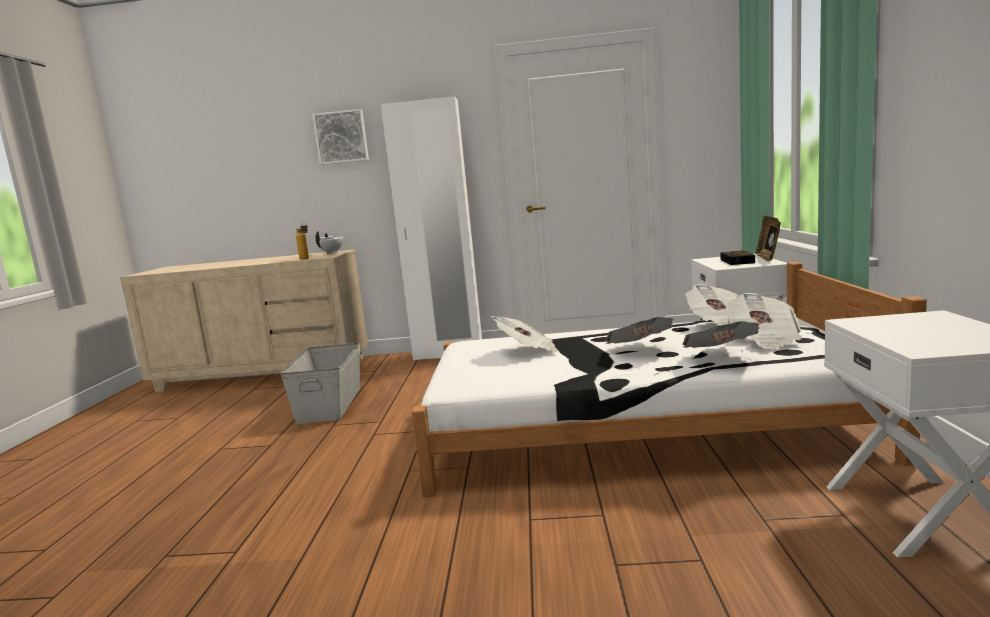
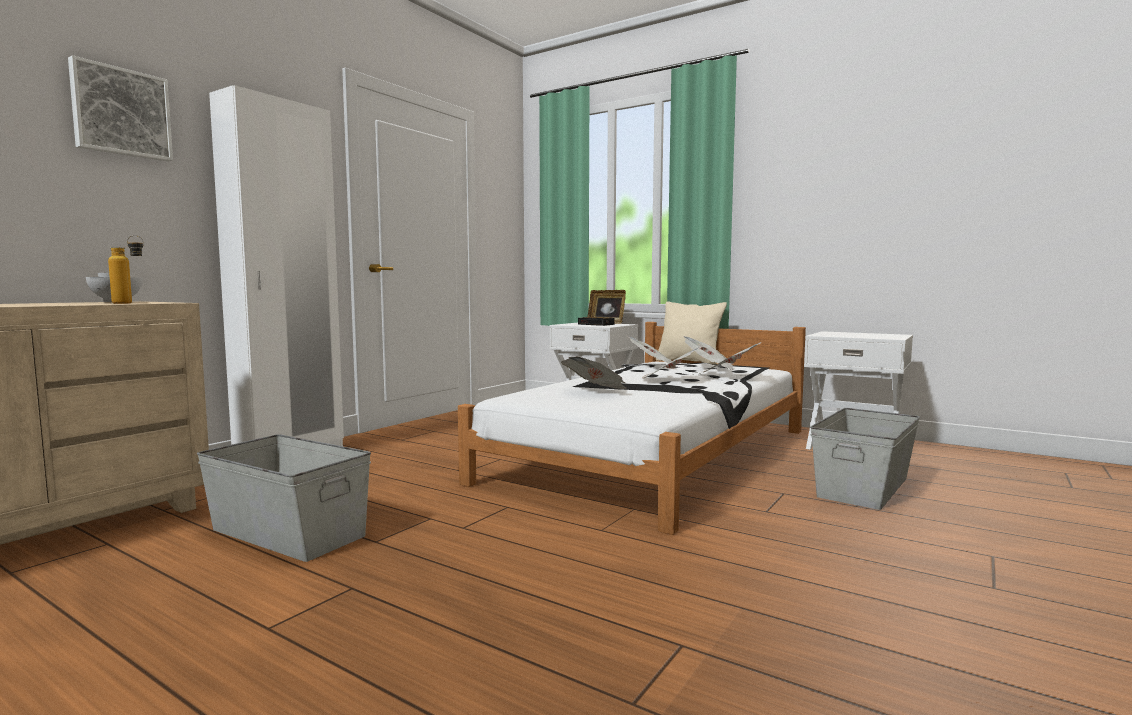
camera: 60 degrees left, 5 degrees down
(706, 557) = (864, 487): none -> grey storage box
(814, 323) = (689, 362): none -> beige pillow

